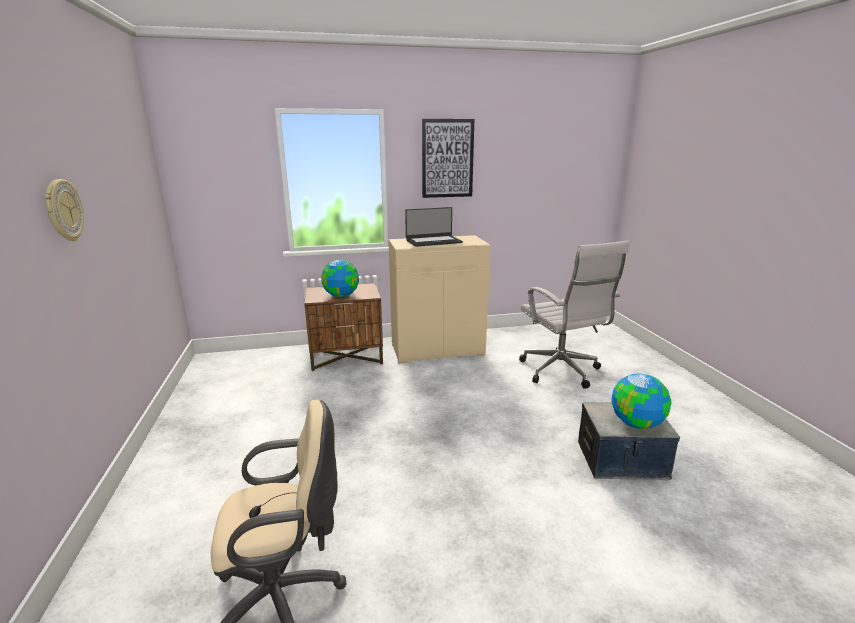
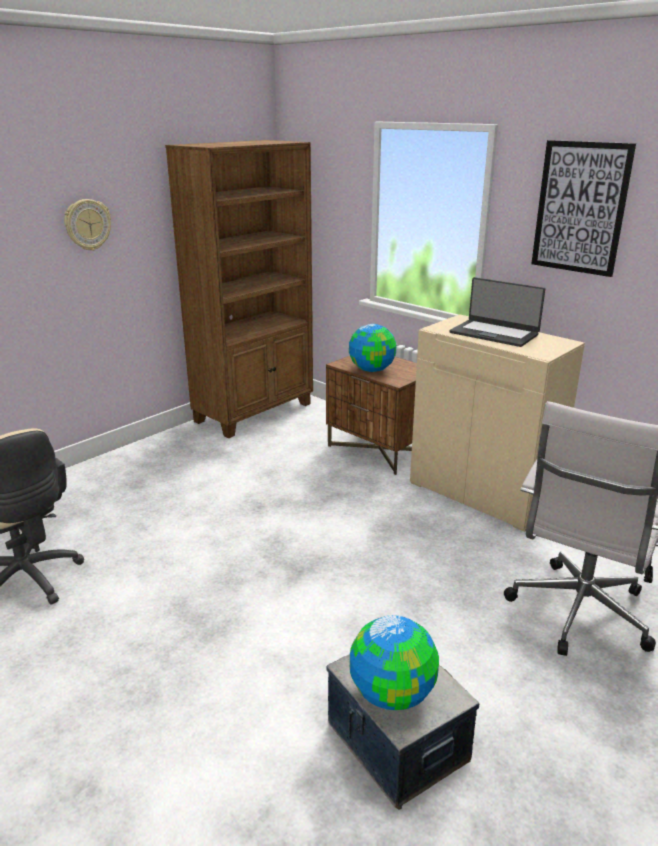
camera: 55 degrees right, 5 degrees up
(211, 379) = (255, 412): none -> brown bookcase

